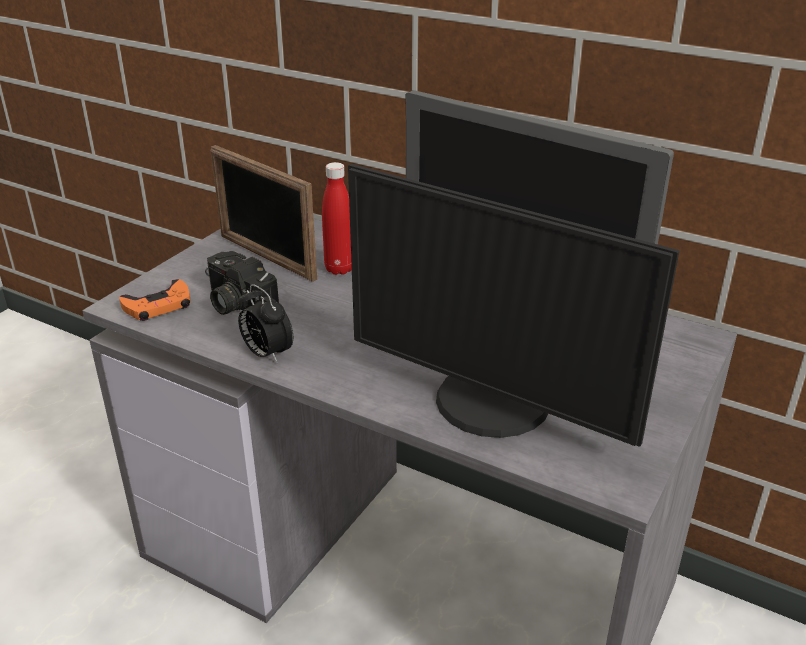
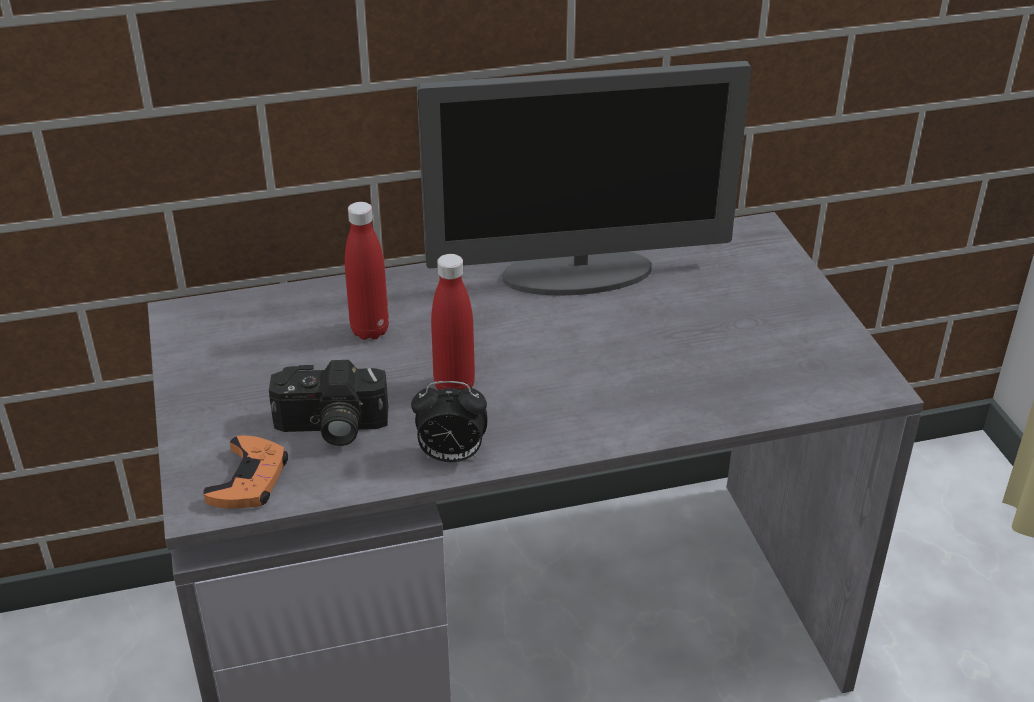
camera: 45 degrees left, 5 degrees up
(266, 257) = (270, 360): picture frame -> none
(332, 320) = (454, 386): none -> red bottle
(489, 404) = (702, 381): monitor -> none

